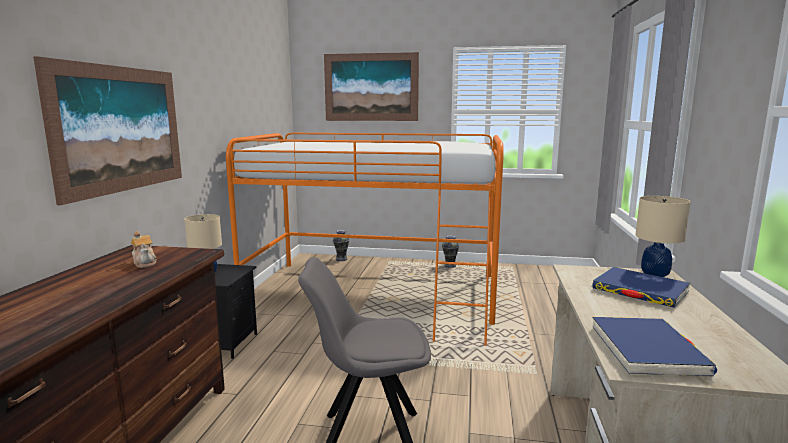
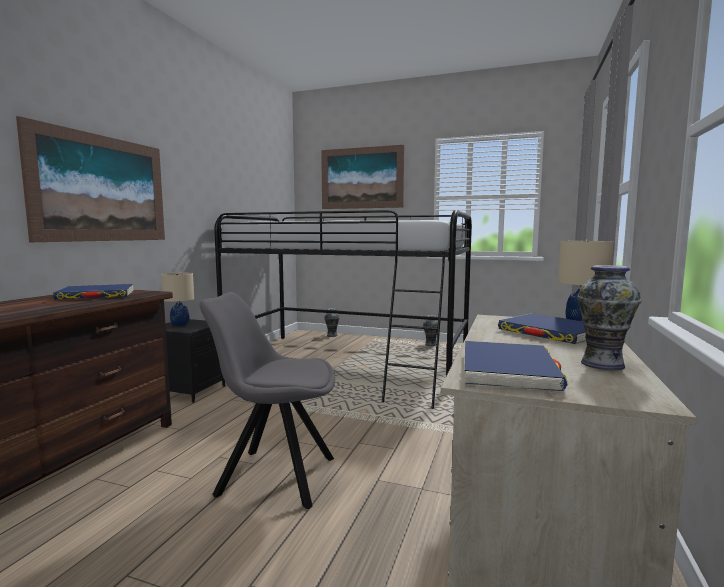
camera: 10 degrees right, 5 degrees down
(145, 263) = (96, 296): teapot -> blue book
(377, 291) = (350, 360): orange bed -> black bed
(713, 334) = (602, 364): none -> vase

